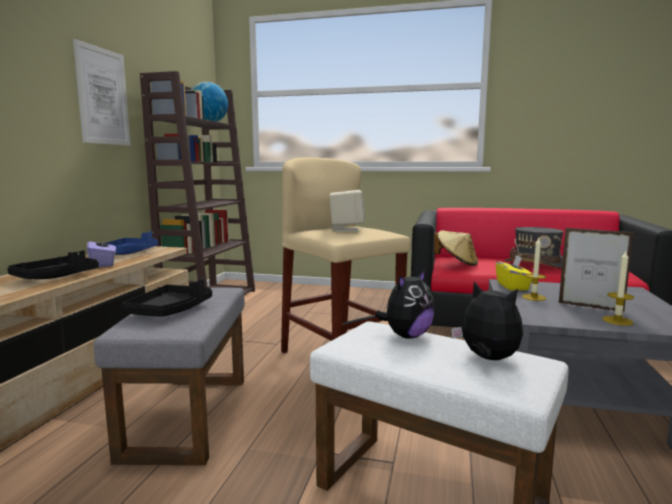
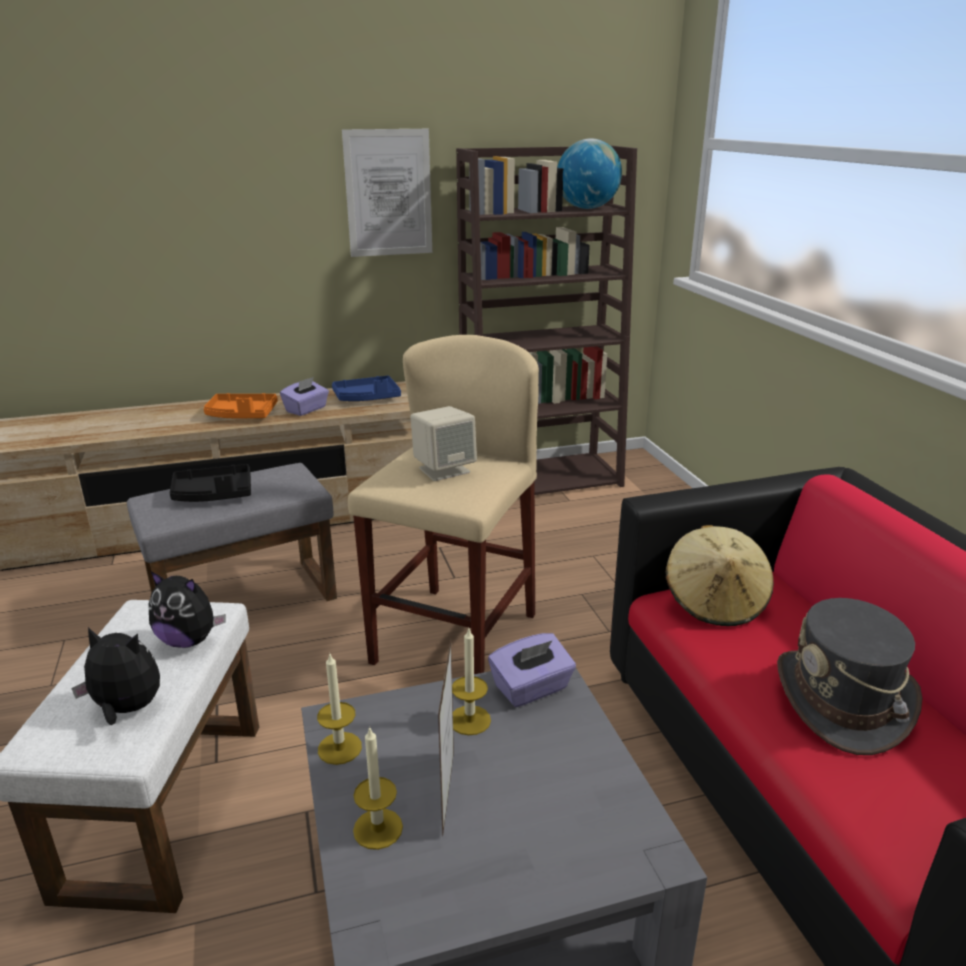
camera: 60 degrees right, 15 degrees up
(56, 277) = (242, 415): black tray -> orange tray
(487, 359) = (126, 710): plush toy -> plush toy turned 90 degrees counterclockwise
(513, 286) = (531, 688): yellow tissue box -> purple tissue box
(548, 319) = (339, 748): none -> candle

